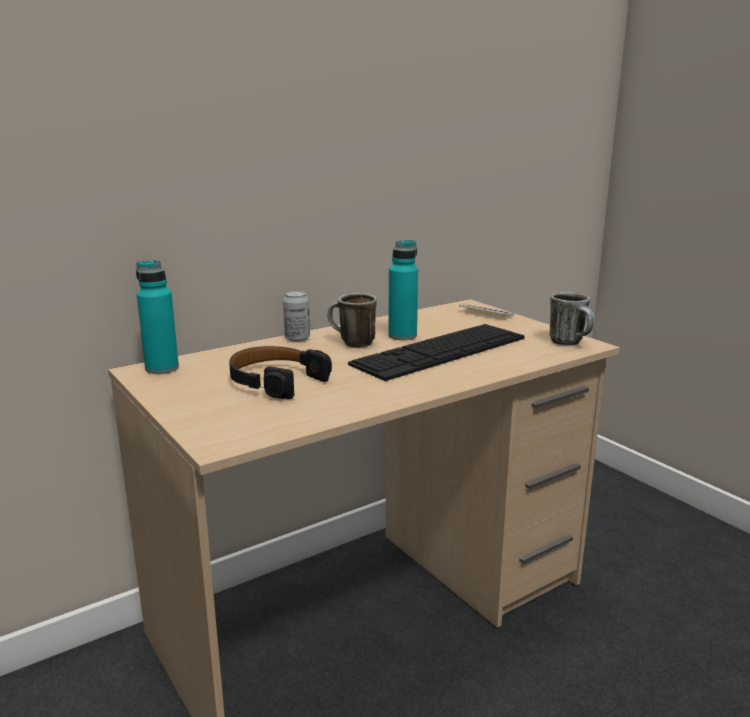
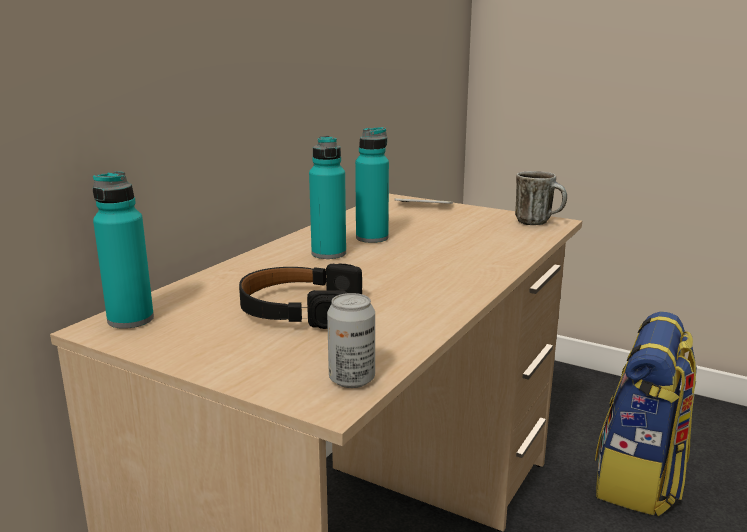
camera: 25 degrees left, 0 degrees up
(297, 338) = (259, 257): can -> can (352, 379)
(351, 343) = (328, 253): mug -> turquoise bottle
(440, 351) = (432, 248): keyboard -> none
(672, 624) = (639, 479): none -> backpack

